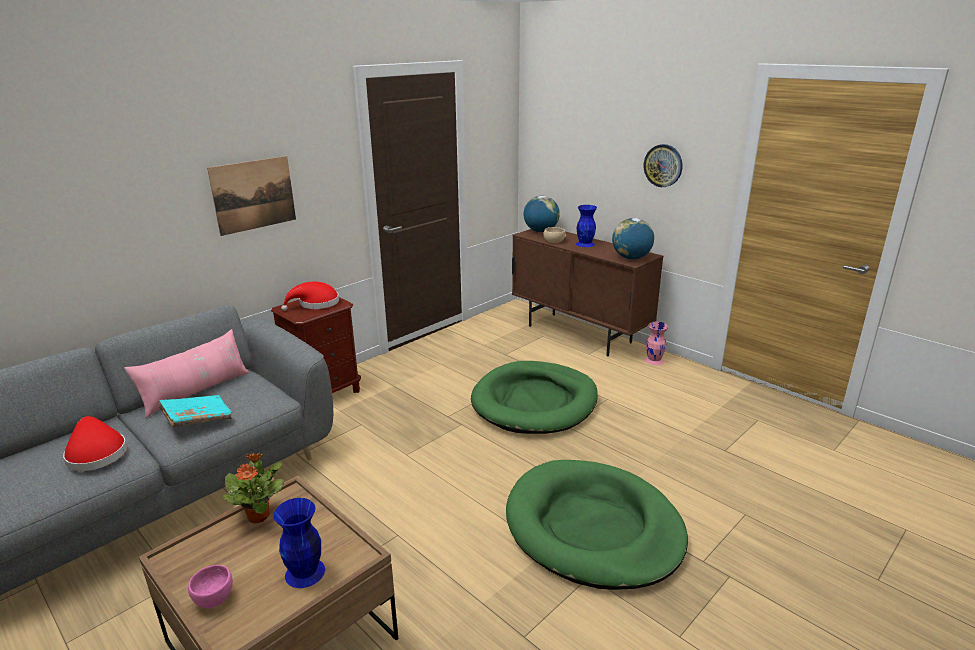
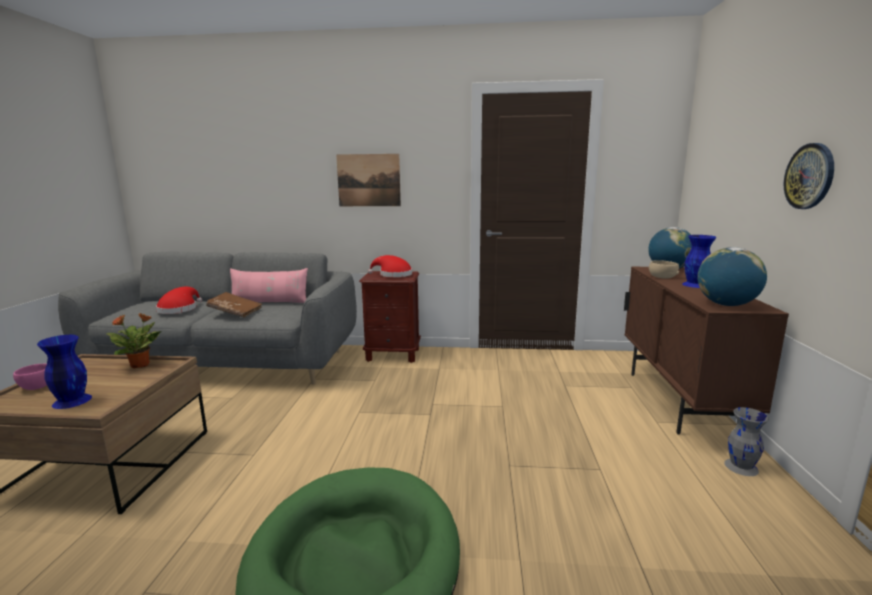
camera: 50 degrees right, 10 degrees down
(198, 419) = (235, 312): turquoise book -> brown book
(535, 402) = (519, 431): green dog bed -> none
(654, 360) = (741, 467): pink vase -> grey vase

